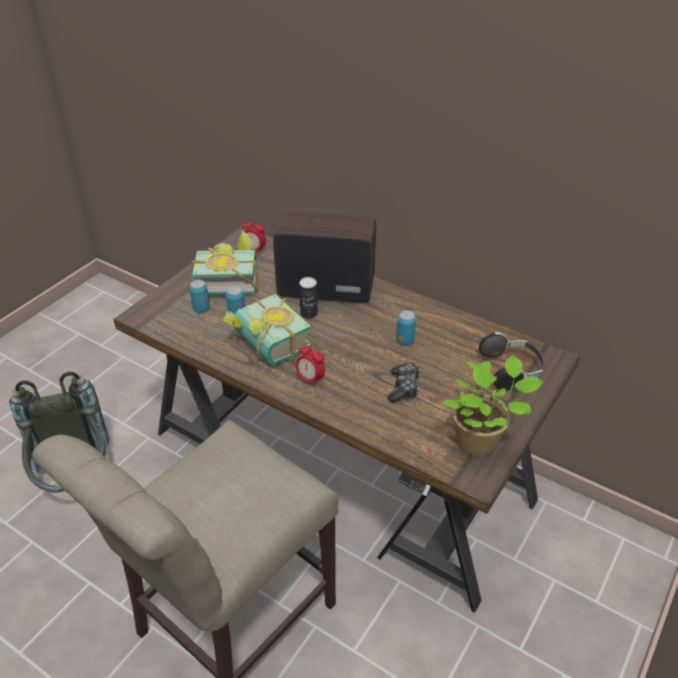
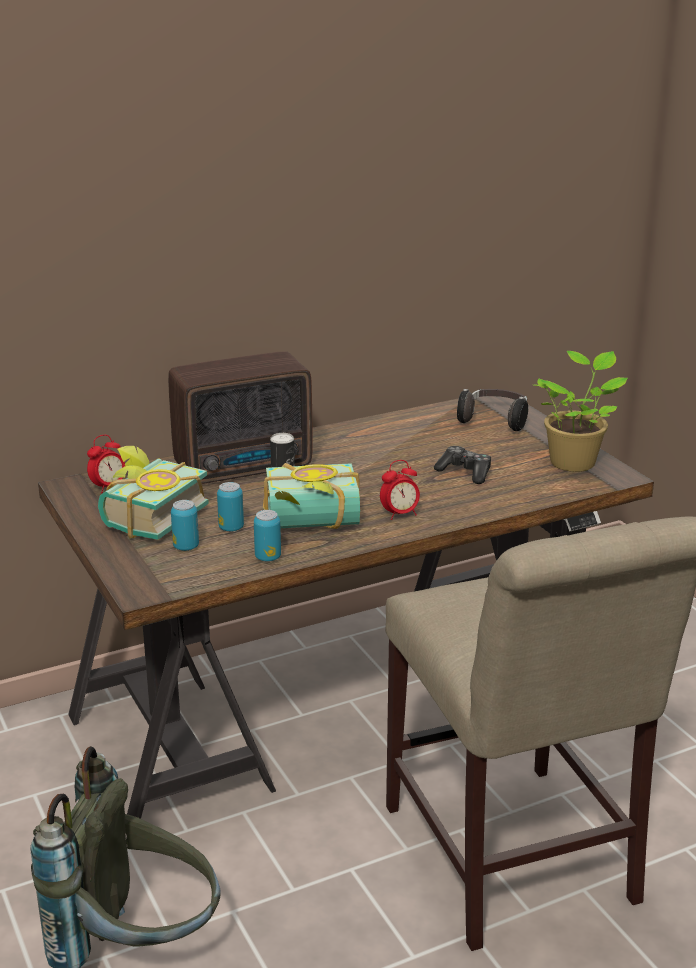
camera: 60 degrees left, 15 degrees down
(324, 288) = (247, 467): radio -> radio turned 150 degrees counterclockwise
(405, 340) = (393, 452): can -> can (268, 557)

